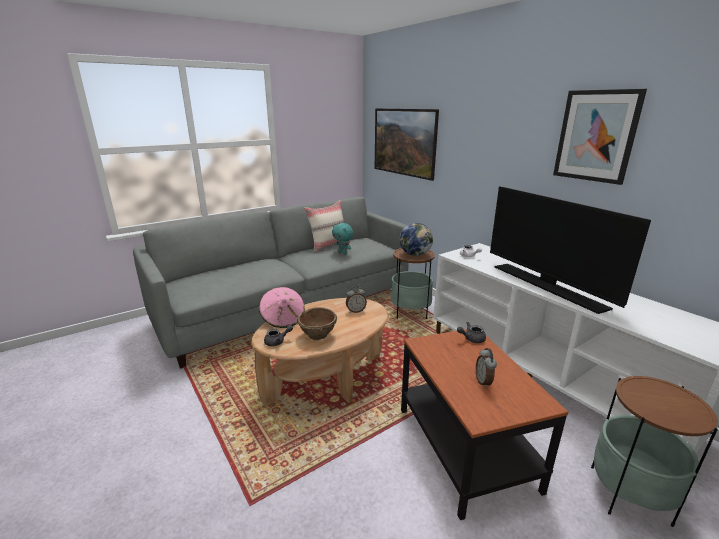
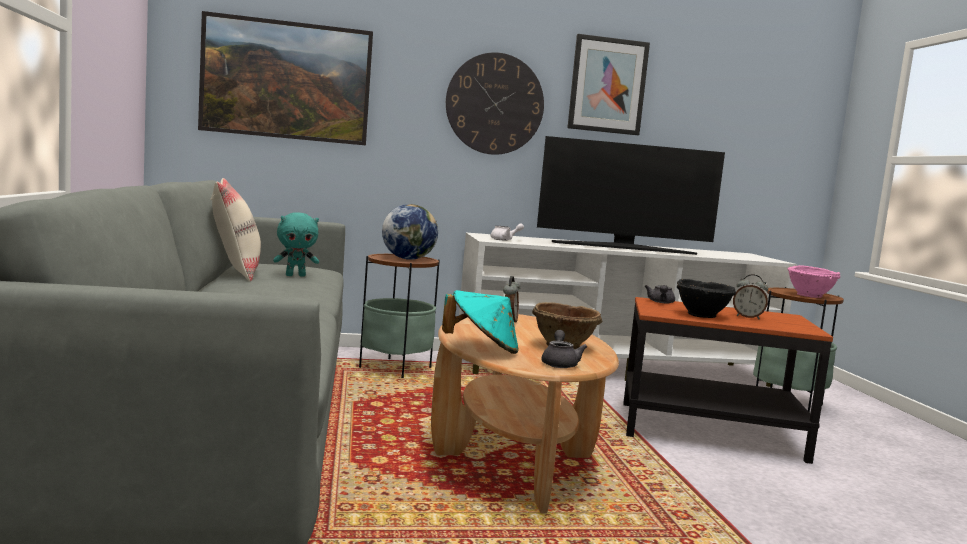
camera: 65 degrees left, 15 degrees down
(283, 319) = (482, 349): pink hat -> turquoise hat
(448, 361) = (702, 315): none -> black bowl
(503, 154) = (495, 104): none -> wall clock
(657, 407) = (810, 296): none -> pink bowl

